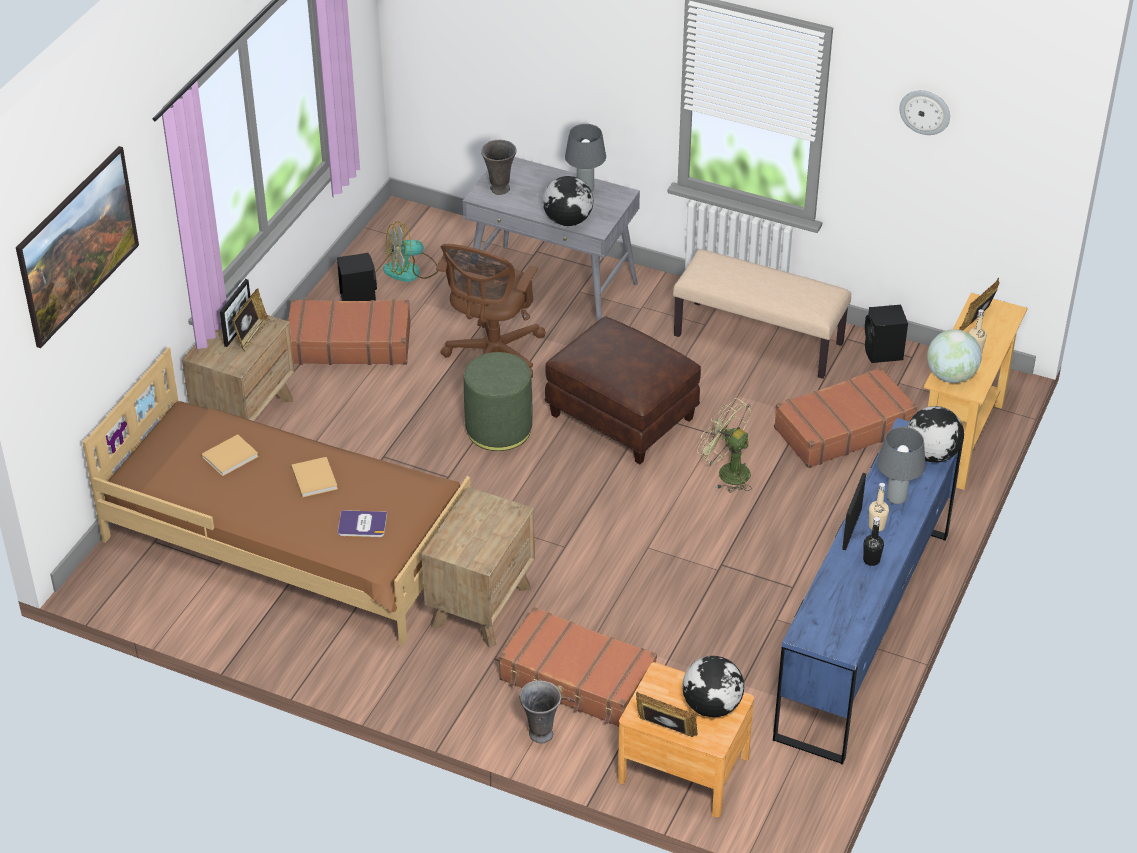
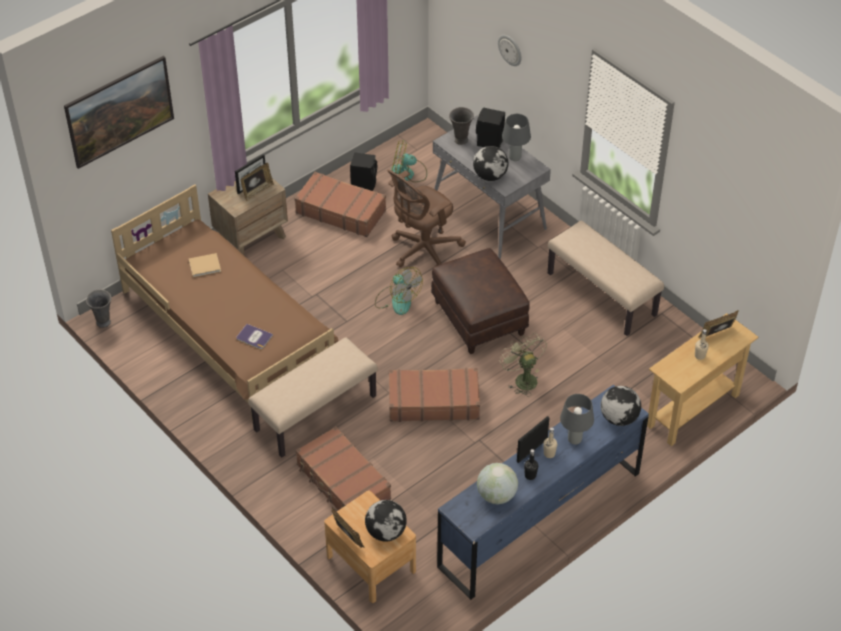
camera: 25 degrees right, 5 degrees up
(314, 477) = (244, 296): beige book -> none
(481, 605) = (315, 412): brown nightstand -> beige bench
(499, 429) = (397, 300): green ottoman -> fan
(540, 733) = (300, 508): grey vase -> grey vase (103, 322)
(842, 428) = (617, 375): brown suitcase -> brown suitcase (433, 401)
(883, 353) = (679, 332): black speaker -> black speaker (489, 142)
(925, 111) = (722, 179): wall clock -> wall clock (510, 49)
(951, 376) = (672, 367): globe -> globe (496, 495)

